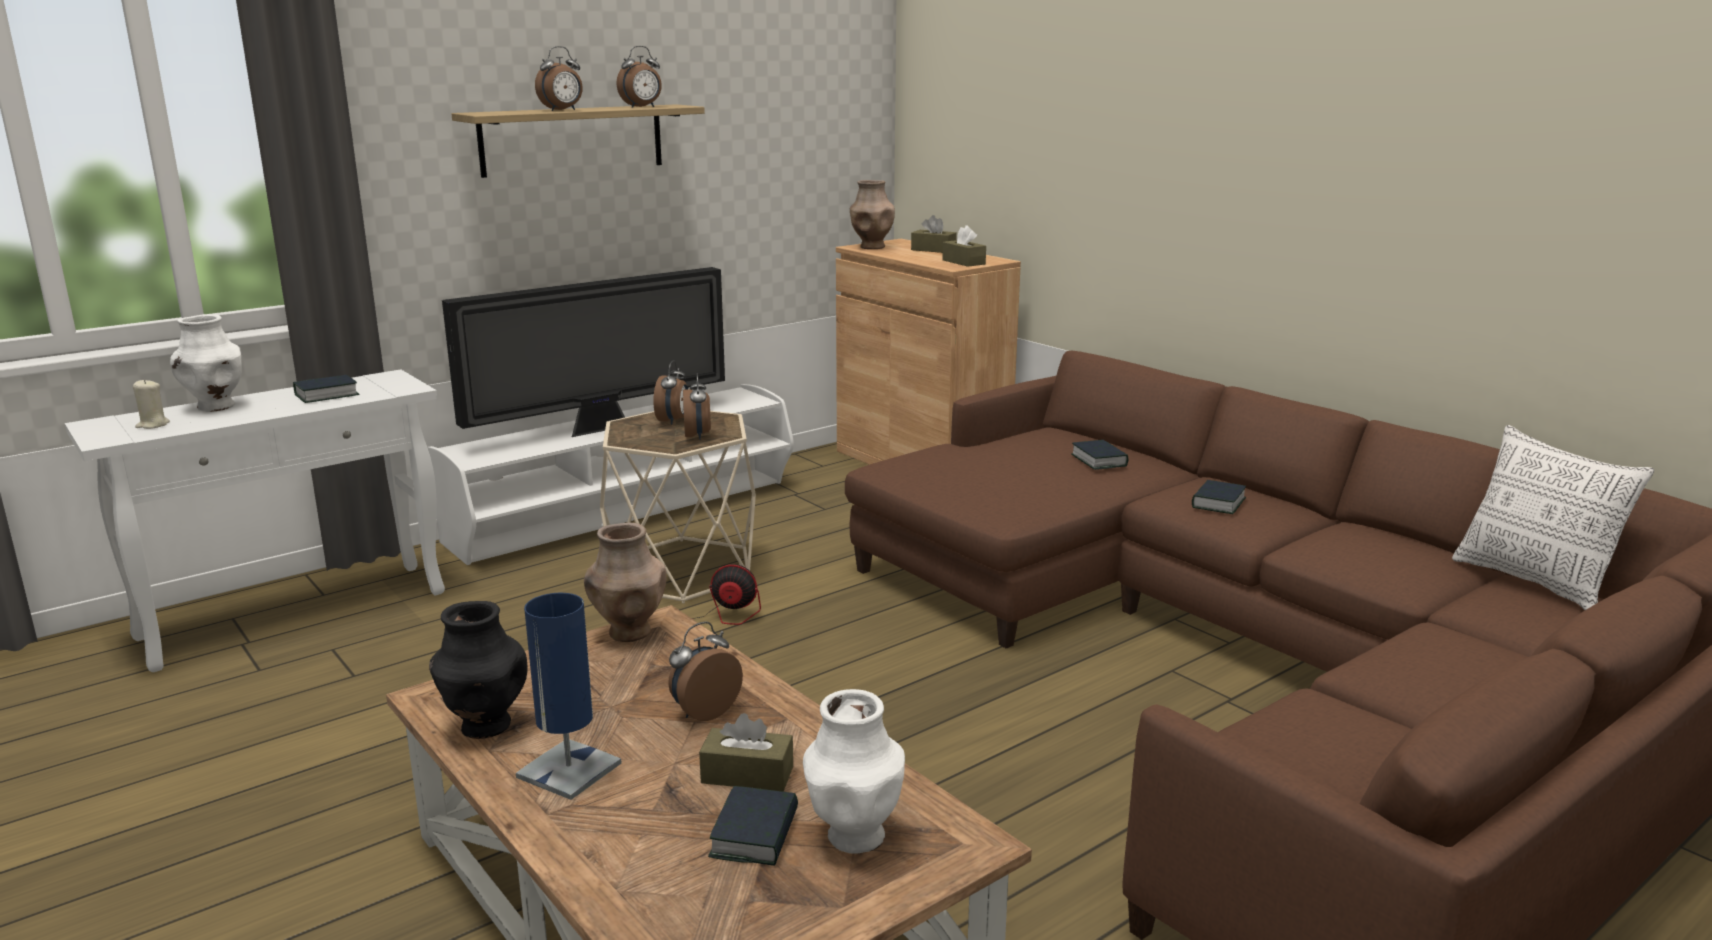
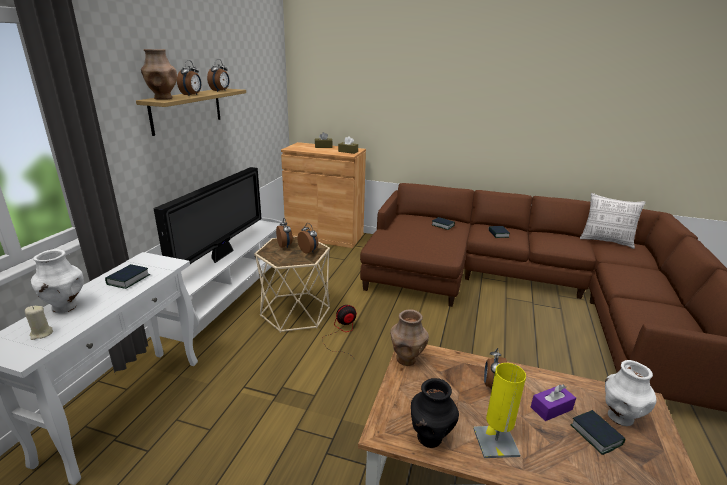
camera: 35 degrees left, 5 degrees up
(569, 770) = (495, 442): blue table lamp -> yellow table lamp
(747, 775) = (551, 408): brown tissue box -> purple tissue box
(871, 247) = (296, 148): brown vase -> brown vase (163, 98)

